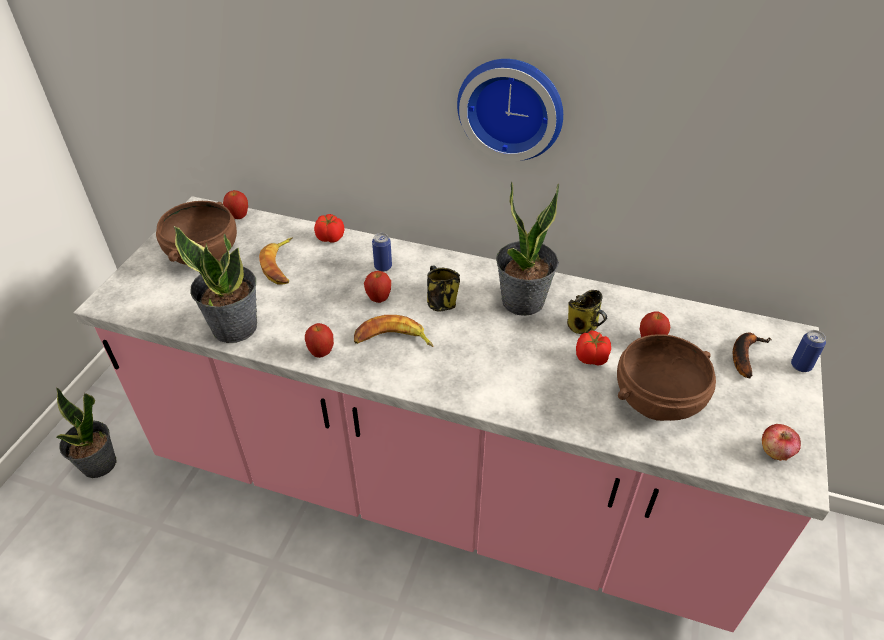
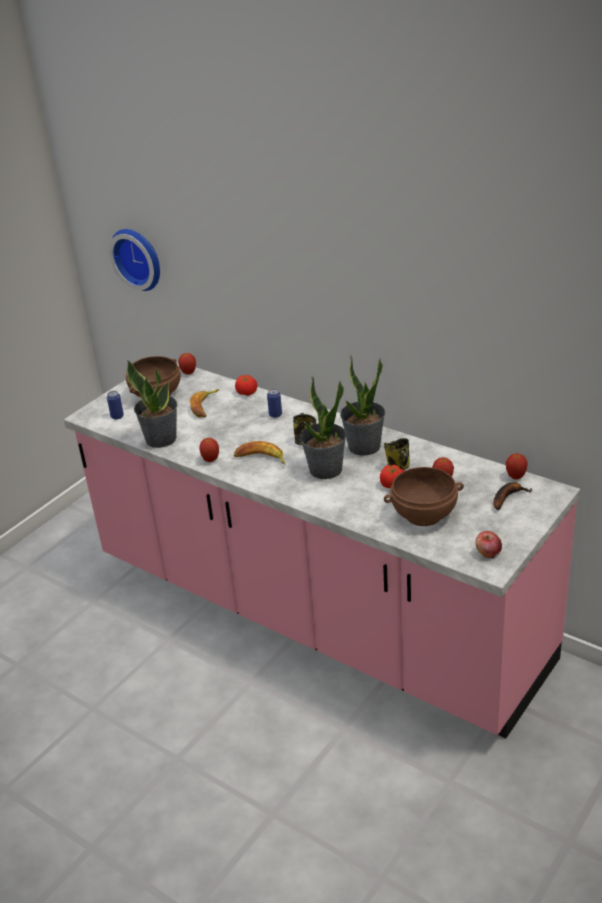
camera: 20 degrees right, 10 degrees down
(99, 464) = (63, 557): potted plant -> potted plant (325, 470)
(378, 299) = (263, 434): apple -> apple (515, 477)
(511, 107) = (361, 305): wall clock -> wall clock (139, 258)
(801, 366) = (546, 509): can -> can (117, 416)

